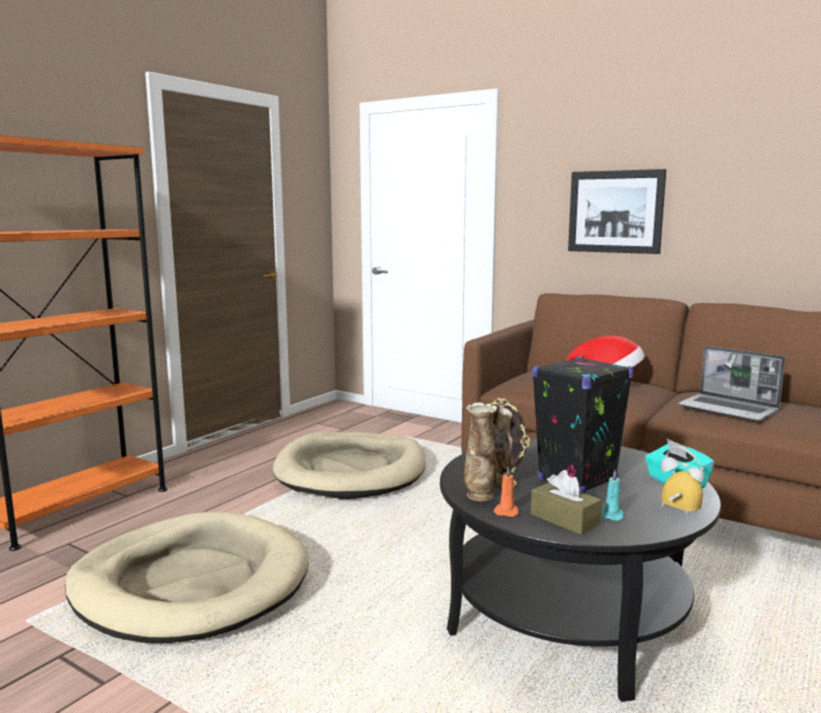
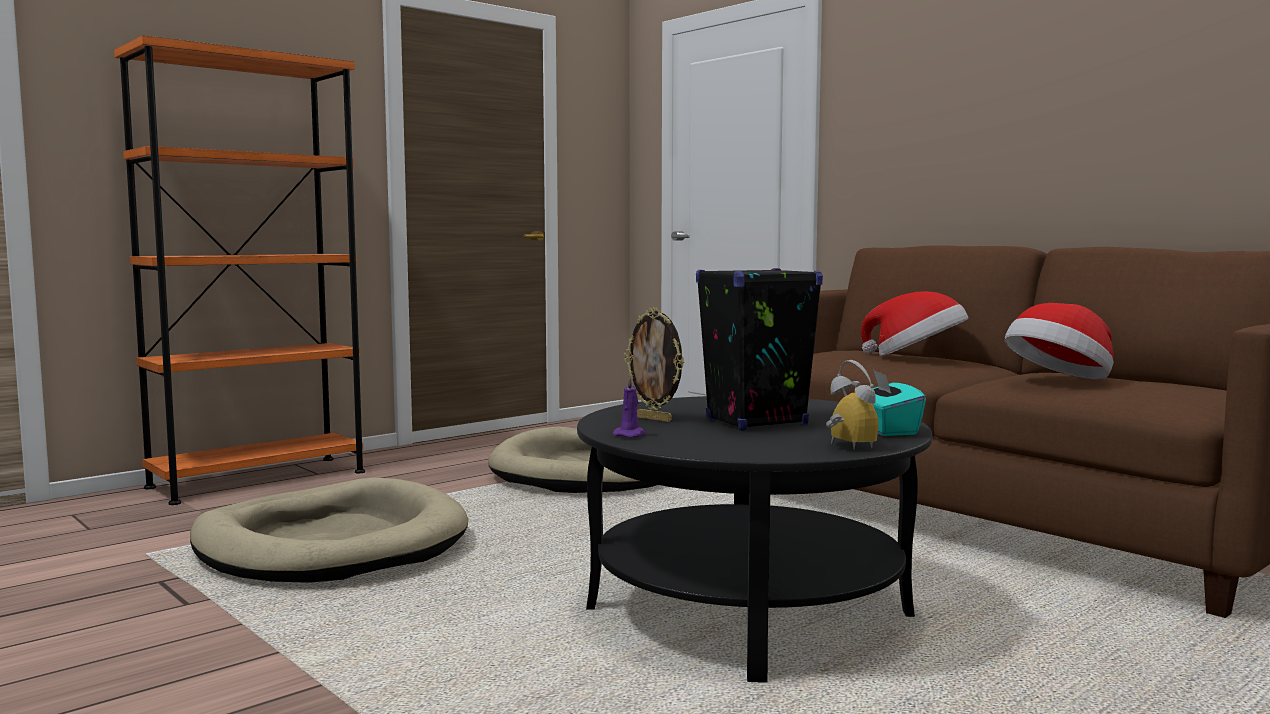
camera: 15 degrees right, 5 degrees down
(480, 496) = (616, 425): vase -> none
(506, 511) = (630, 435): orange candle -> purple candle
(564, 519) = (692, 443): brown tissue box -> none
(612, 515) = (756, 444): turquoise candle -> none
(615, 212) = (964, 135): picture -> none
(729, 409) = (1060, 381): laptop -> hat

